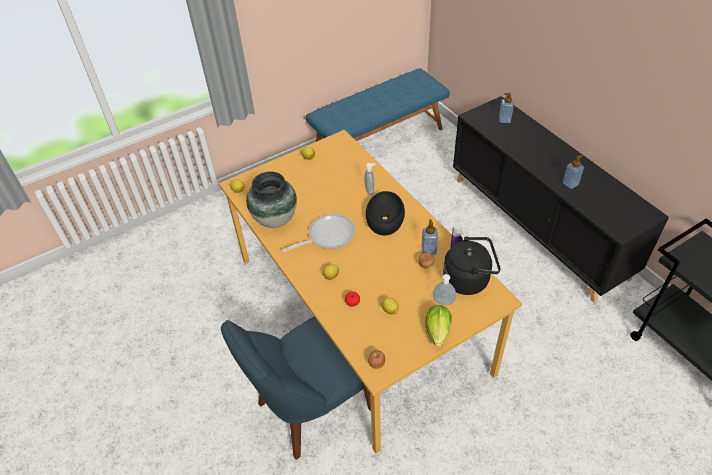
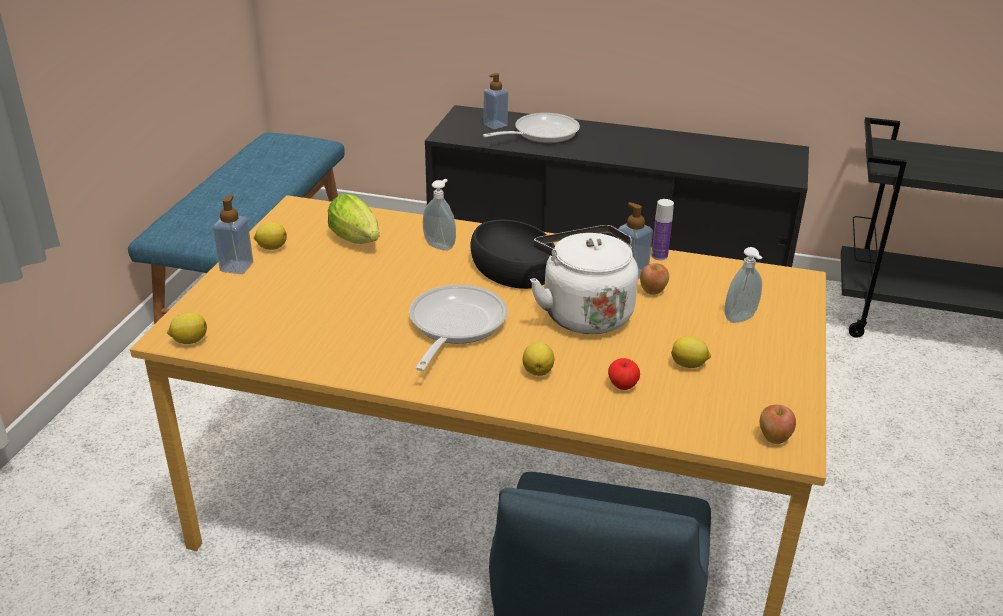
camera: 45 degrees left, 15 degrees down
(275, 219) = (328, 347): vase -> none
(383, 259) = (583, 313): none -> white kettle
(437, 334) = (790, 356): lettuce -> lettuce (358, 241)
(468, 279) = (729, 279): black kettle -> none
(520, 136) = (540, 134): none -> frying pan
(570, 183) = (667, 156): soap dispenser -> soap dispenser (236, 267)

